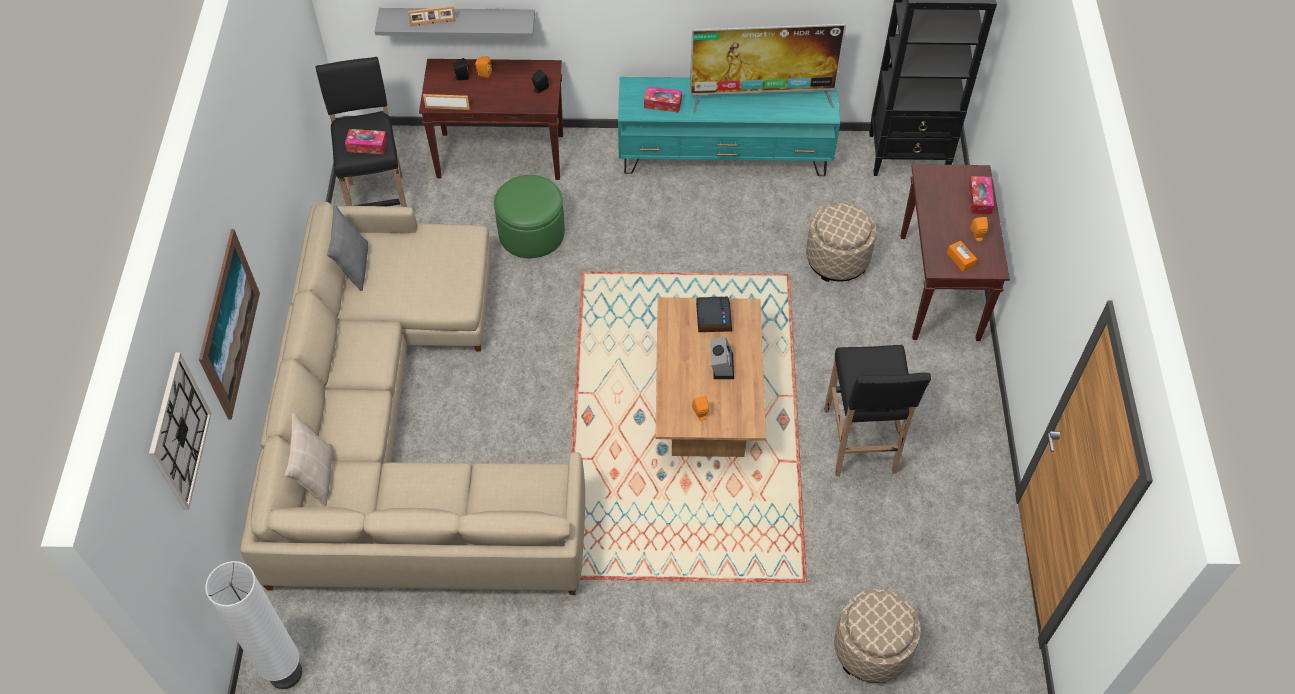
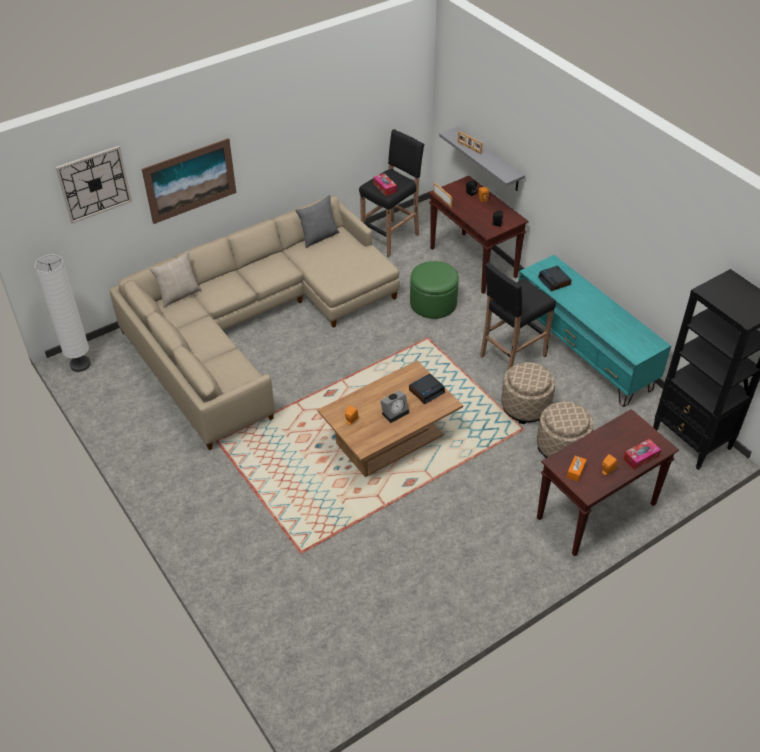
camera: 55 degrees right, 10 degrees down
(662, 103) = (554, 281): tissue box -> alarm clock
(762, 97) = (612, 320): television -> none
(860, 442) = (428, 530): black stool -> black stool (511, 356)
(871, 649) = (279, 612): beige ottoman -> beige ottoman (525, 406)

